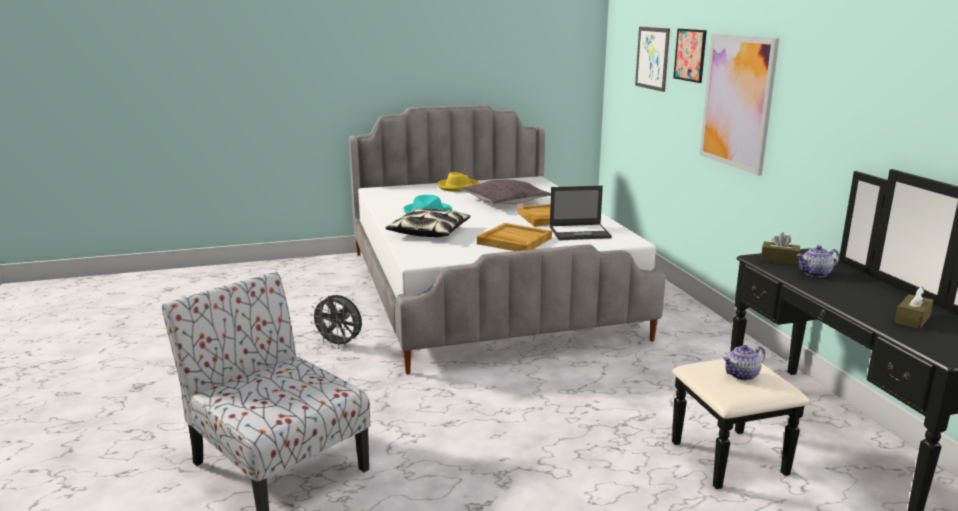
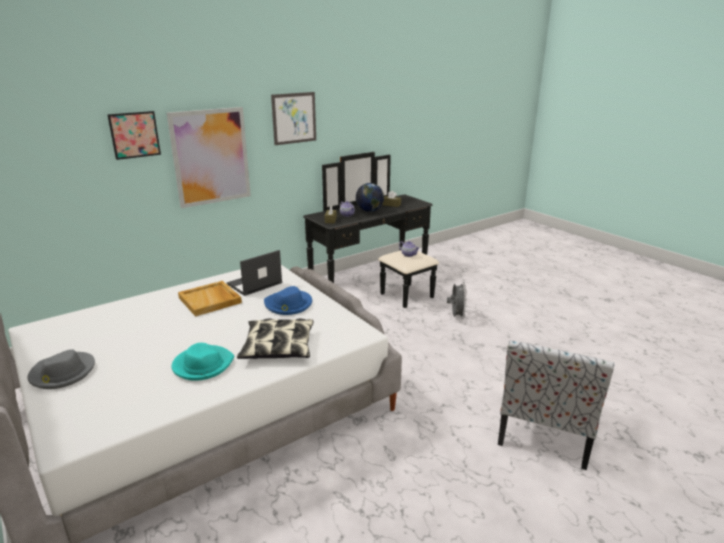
camera: 110 degrees left, 5 degrees up
(339, 344) = (366, 469): grey fan -> grey fan (456, 316)
(458, 187) = (62, 373): yellow hat -> grey hat
(505, 201) = (148, 329): grey pillow -> none
(513, 241) = (288, 305): beige tray -> blue hat
(580, 232) = (254, 284): laptop -> laptop turned 105 degrees counterclockwise
(652, 58) = (62, 150): picture -> picture (294, 118)
(848, 293) = (369, 211): none -> globe

